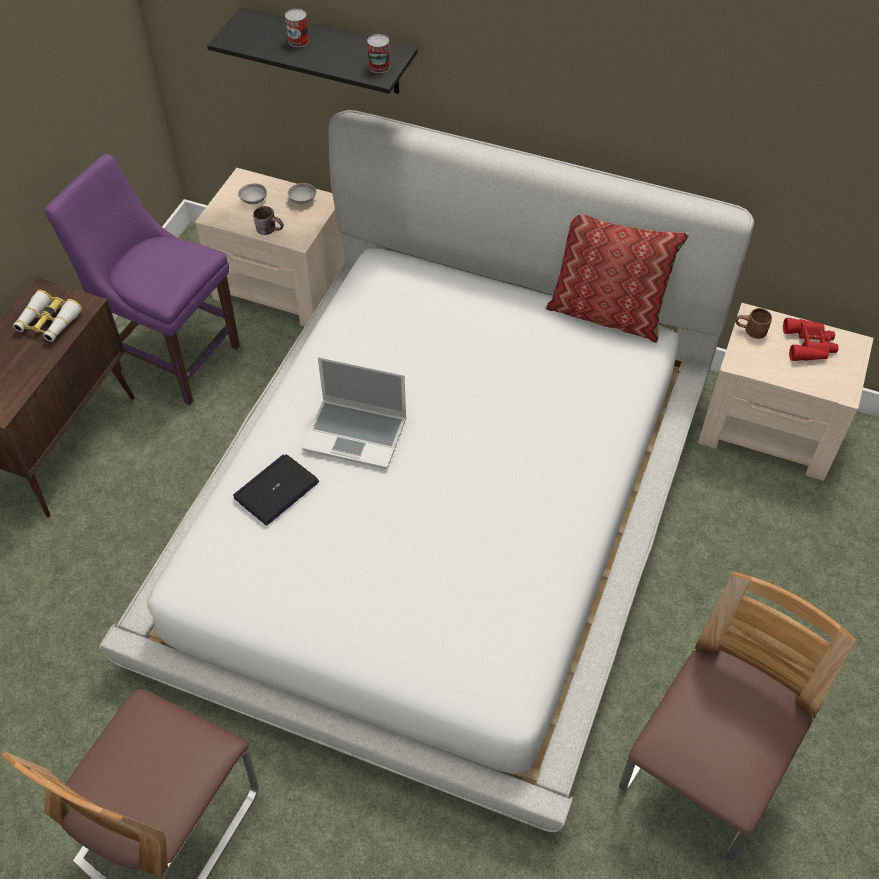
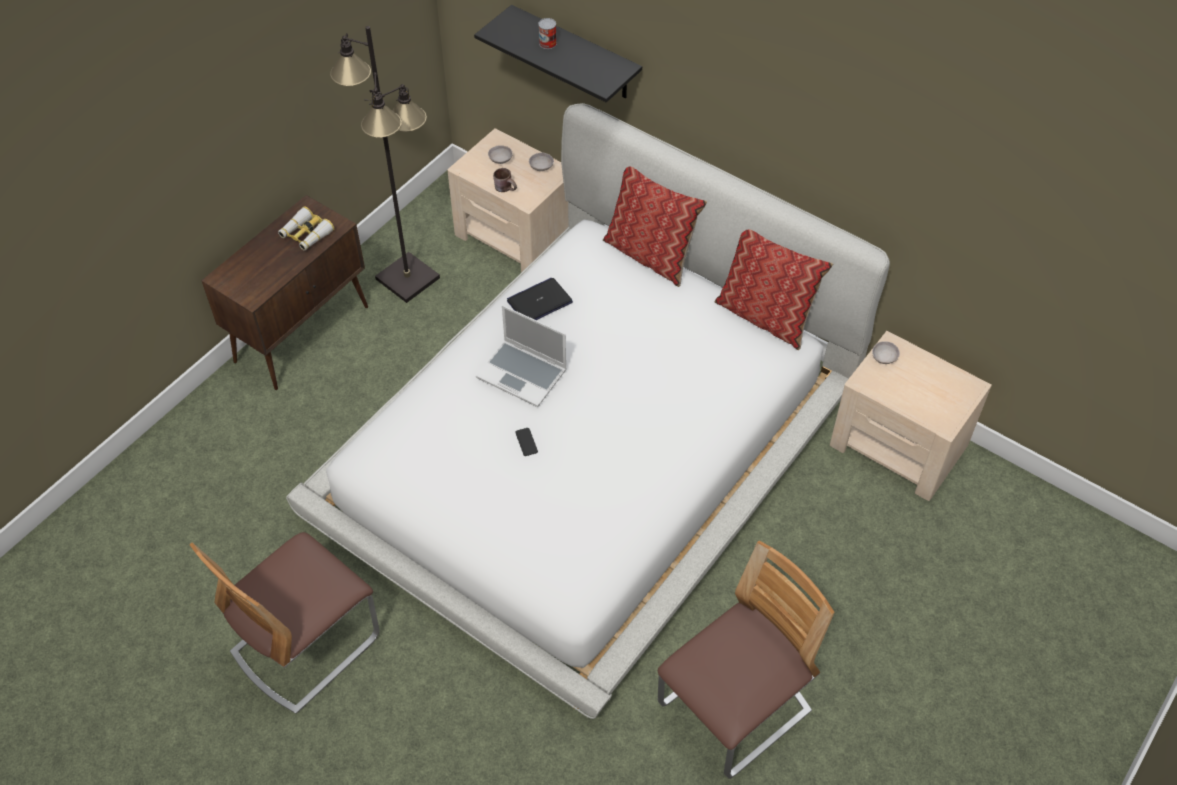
camera: 15 degrees right, 0 degrees up
(172, 356) = (407, 278): purple chair -> black floor lamp
(276, 490) = (446, 404): laptop -> laptop (539, 302)
(379, 66) = (605, 78): can -> none
(386, 514) = (526, 442): none -> phone
(457, 271) = (651, 254): none -> pillow
(751, 332) = (884, 358): brown mug -> grey bowl
(810, 344) = (932, 379): red binoculars -> none

